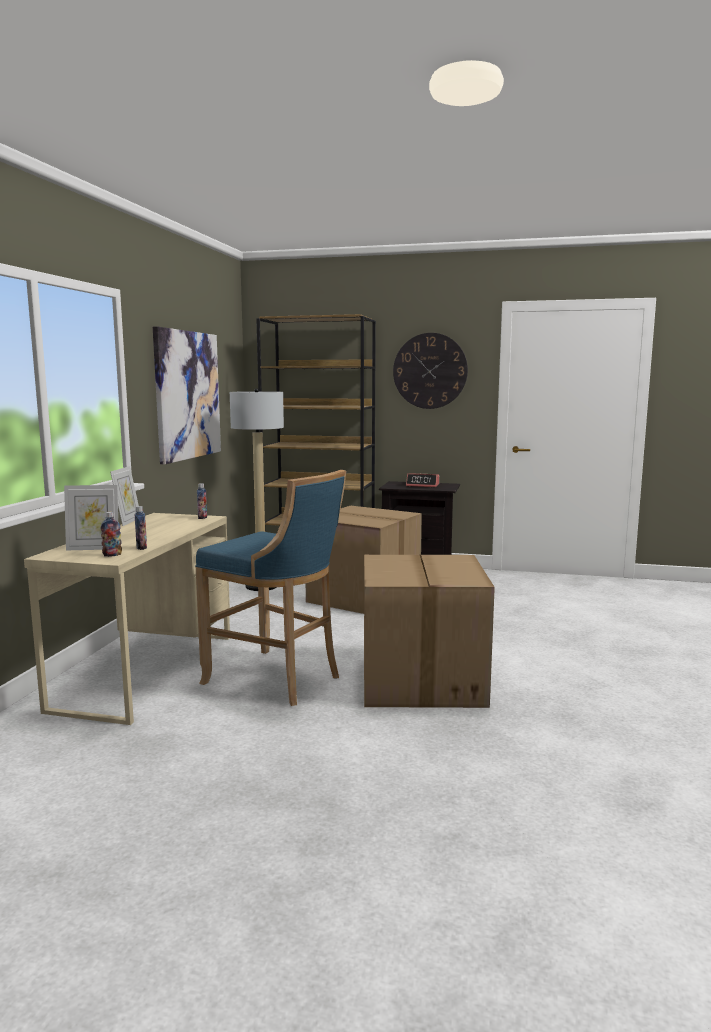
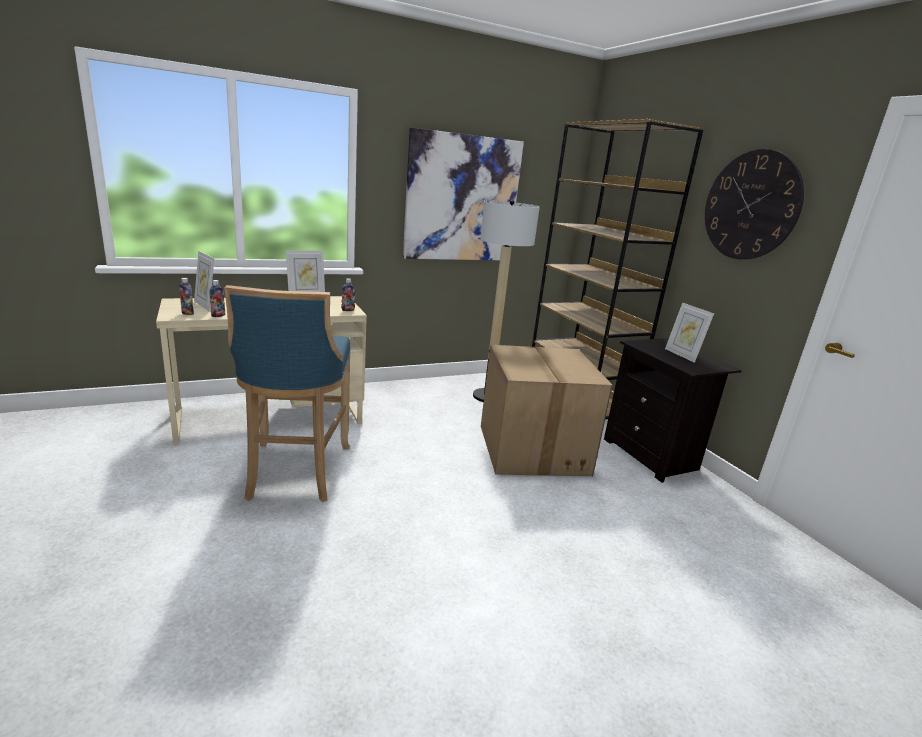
camera: 50 degrees right, 10 degrees up
(423, 485) = (682, 355): alarm clock -> picture frame
(423, 681) = (357, 556): cardboard box -> none

